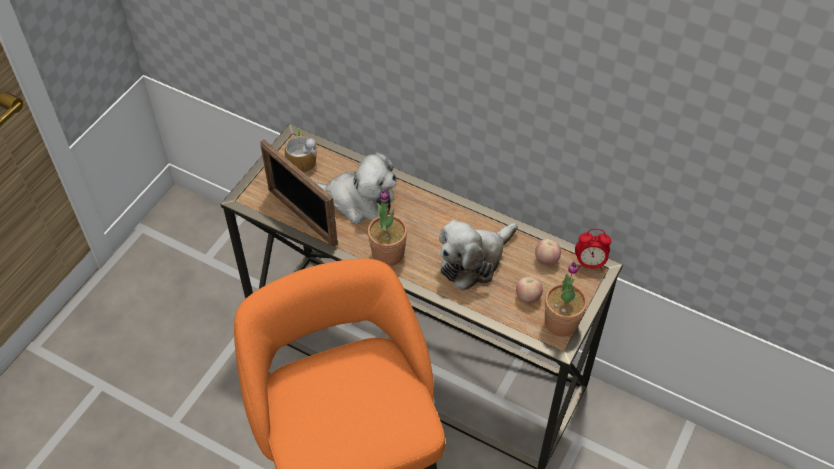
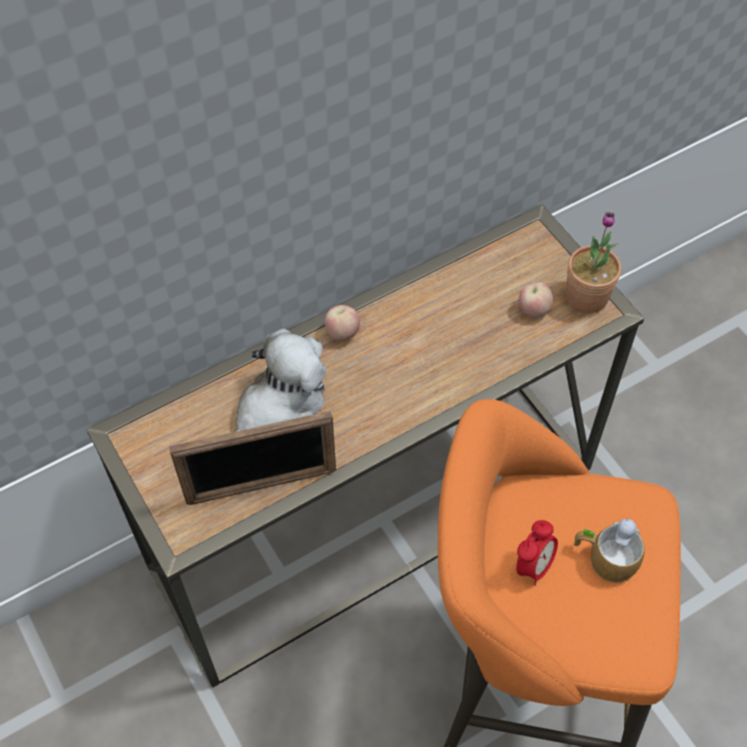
camera: 60 degrees left, 5 degrees up
(302, 158) = (162, 441): mug -> mug (604, 557)
(388, 253) = (385, 416): potted plant -> none
(474, 260) = (451, 334): plush toy -> none
(546, 260) = (493, 267): apple -> apple (342, 333)
(589, 263) = (524, 231): alarm clock -> alarm clock (533, 565)

